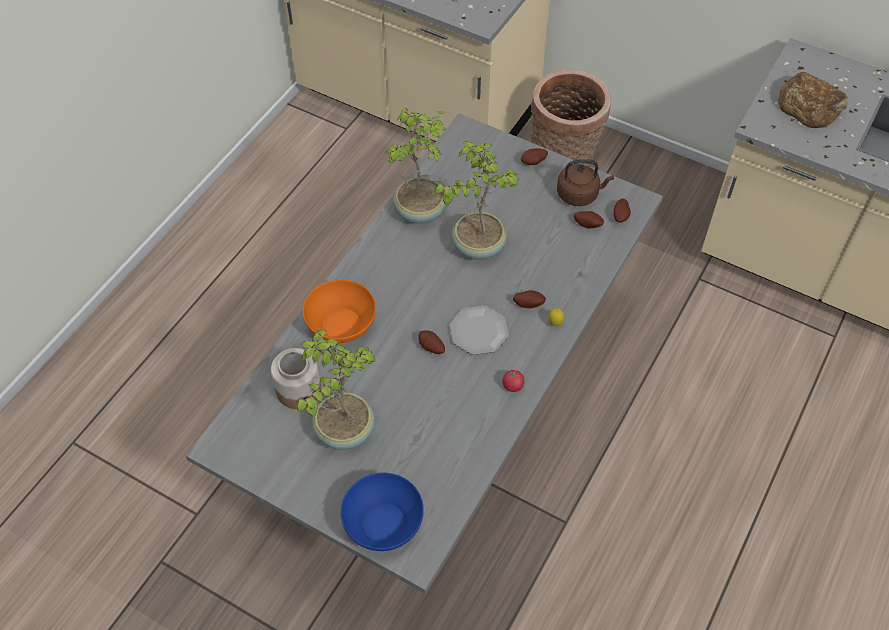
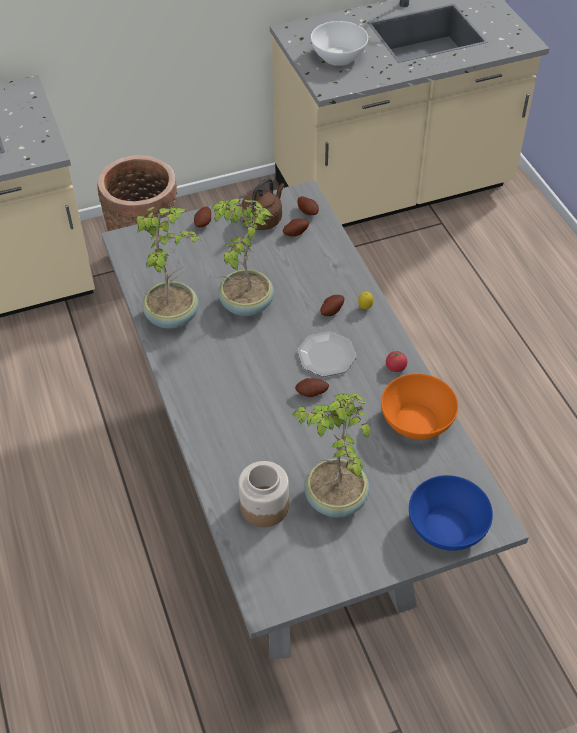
camera: 50 degrees left, 5 degrees down
(341, 325) = (229, 437): orange bowl -> orange bowl (417, 421)
(809, 106) = (338, 56): bread -> white bowl

